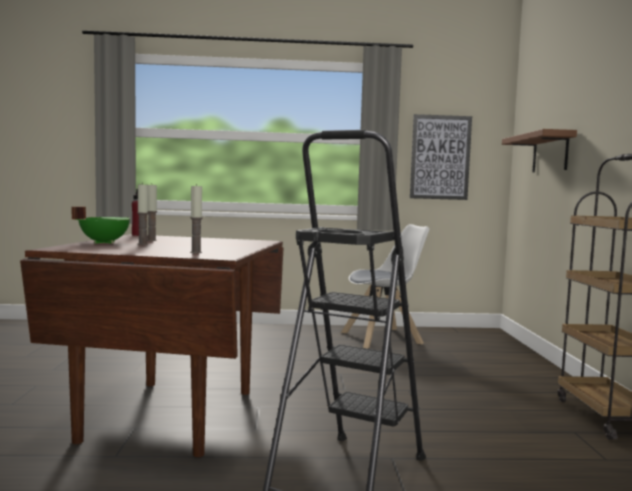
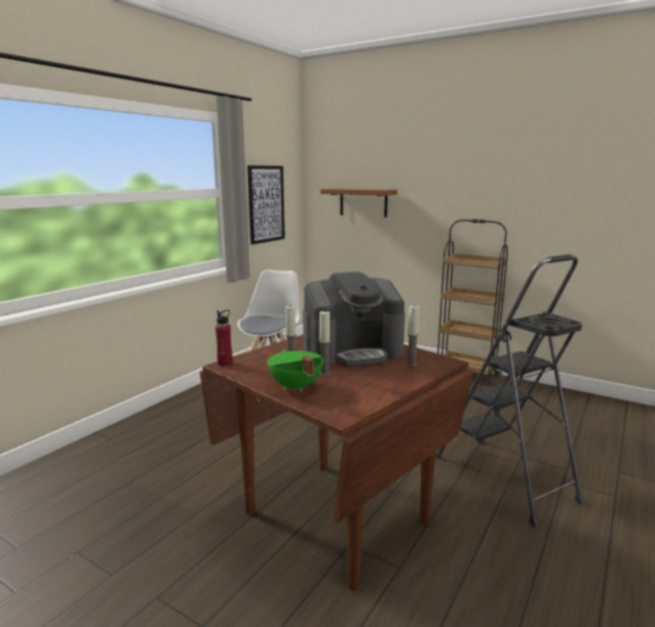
camera: 55 degrees left, 10 degrees up
(210, 245) = (352, 351): none -> coffee machine

